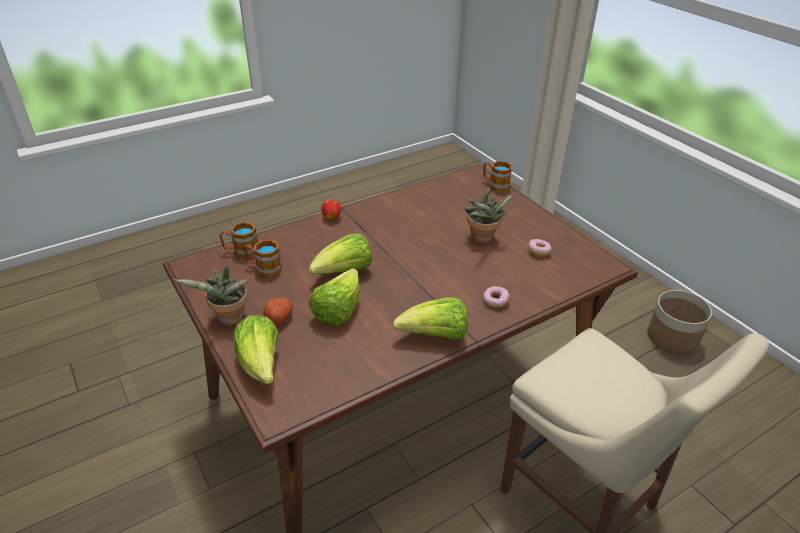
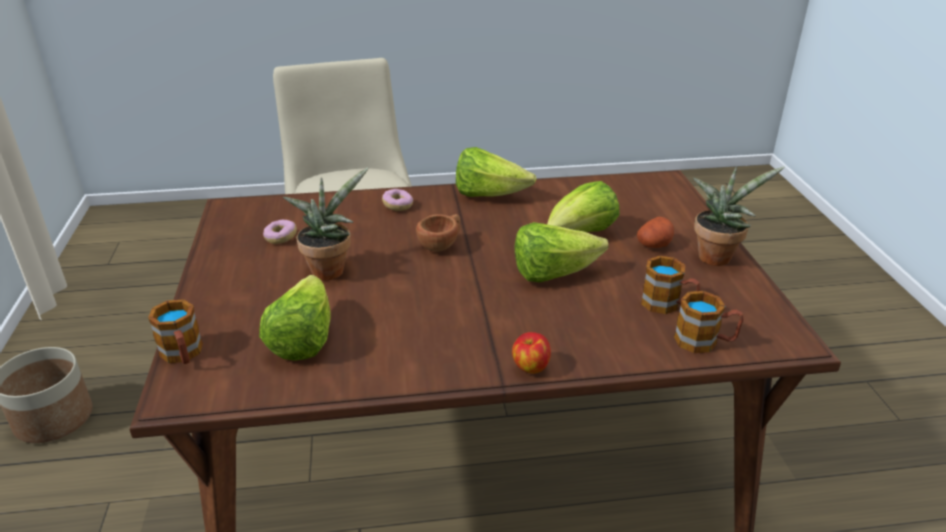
camera: 155 degrees left, 5 degrees down
(261, 364) = (678, 211): lettuce -> lettuce (303, 339)
(431, 275) = (442, 245): none -> brown cup

